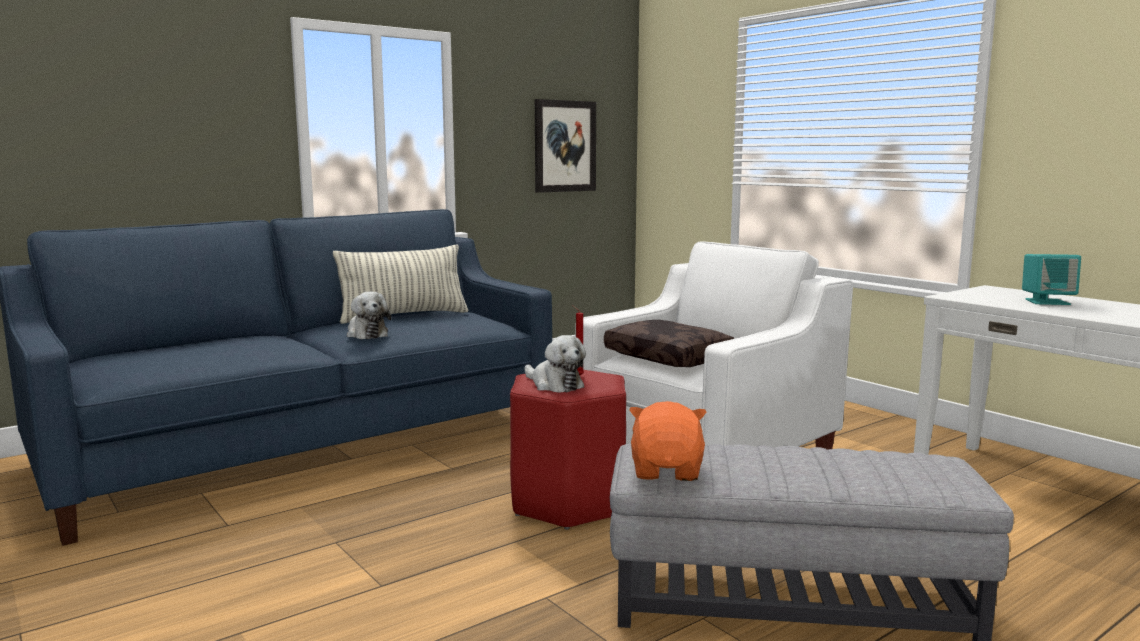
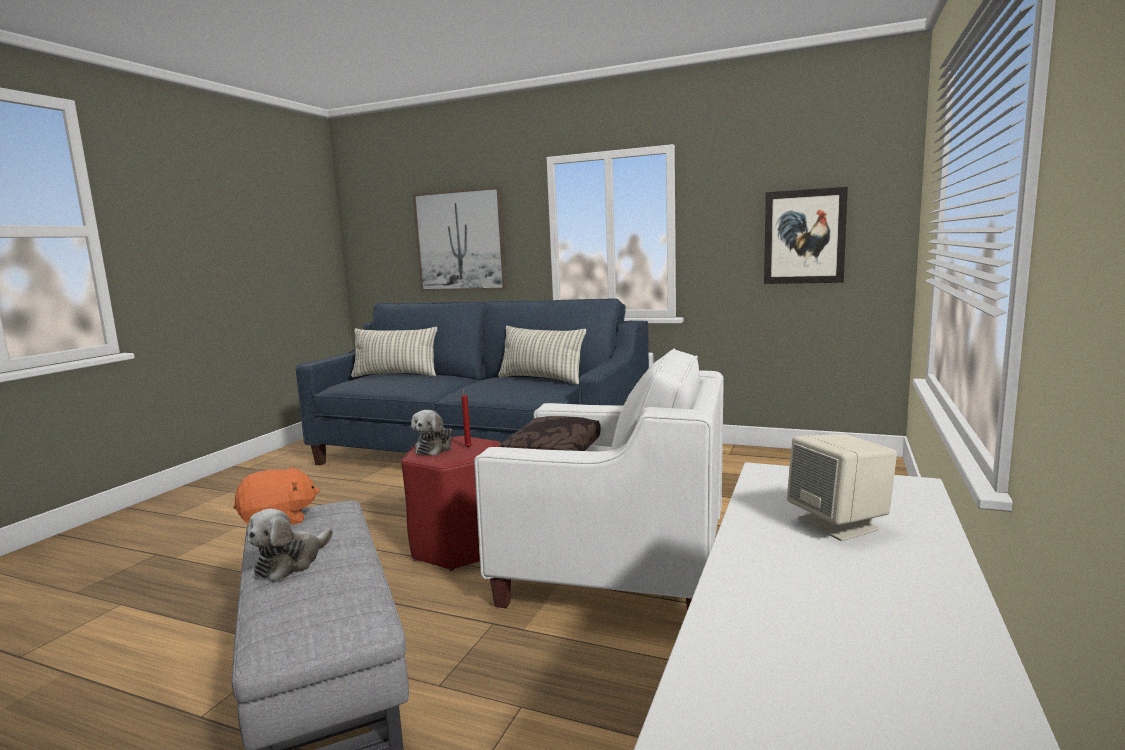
camera: 60 degrees right, 0 degrees up
(137, 126) = (460, 241): none -> picture
(158, 351) = (396, 375): none -> pillow
(366, 334) = (480, 386): plush toy -> plush toy (291, 562)
(1047, 302) = (839, 524): turquoise speaker -> beige speaker

